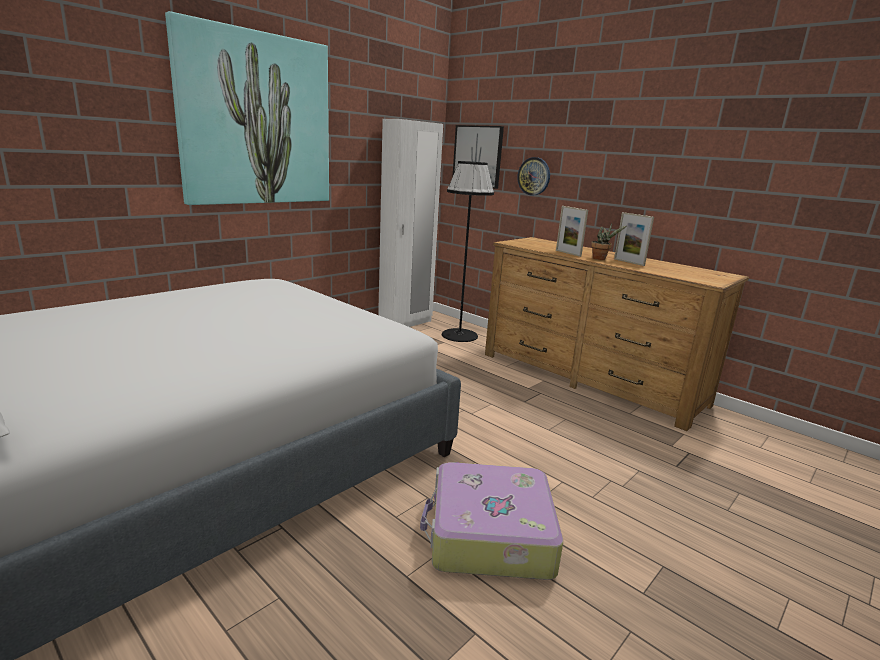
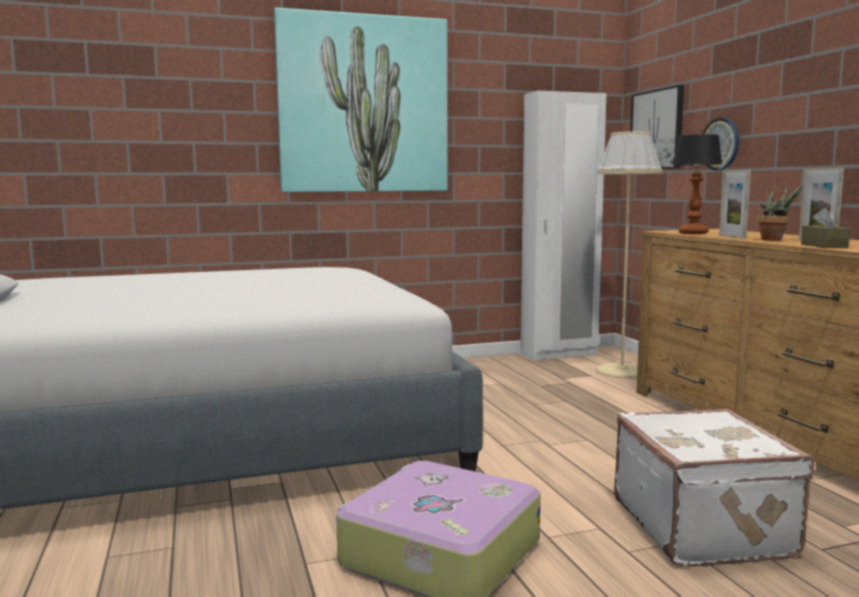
camera: 30 degrees right, 10 degrees down
(459, 335) = (622, 371): black floor lamp -> beige floor lamp
(535, 247) = (693, 233): none -> table lamp
(613, 465) = (704, 527): none -> white suitcase
(643, 268) = (824, 246): none -> brown tissue box

